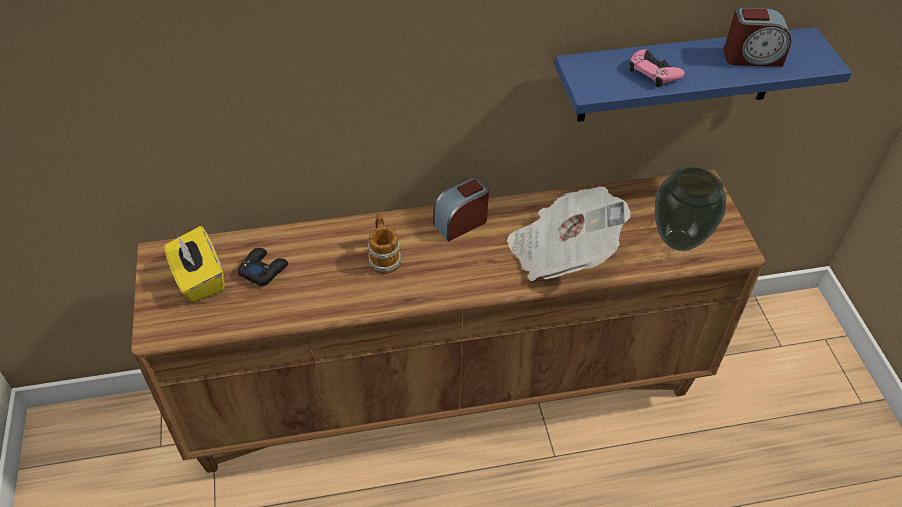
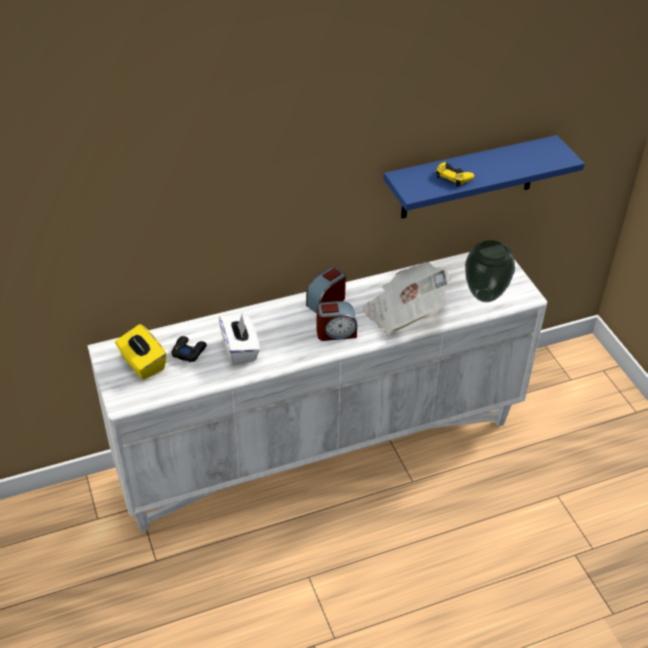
camera: 10 degrees left, 5 degrees down
(331, 276) = (240, 349): none -> white tissue box
(383, 257) = (275, 332): mug -> none
(446, 399) = (320, 452): brown dresser -> white dresser
(653, 72) = (453, 177): pink game controller -> yellow game controller
(752, 57) = (517, 159): alarm clock -> alarm clock (336, 332)

